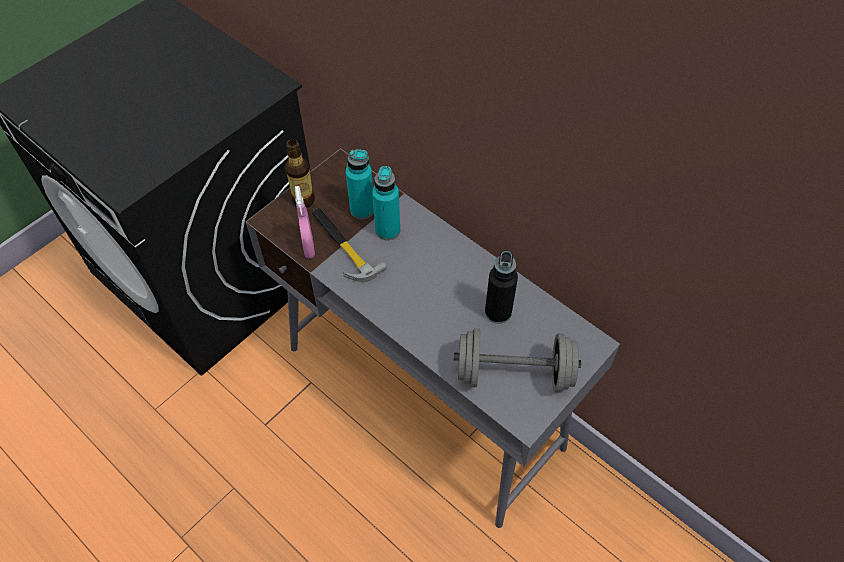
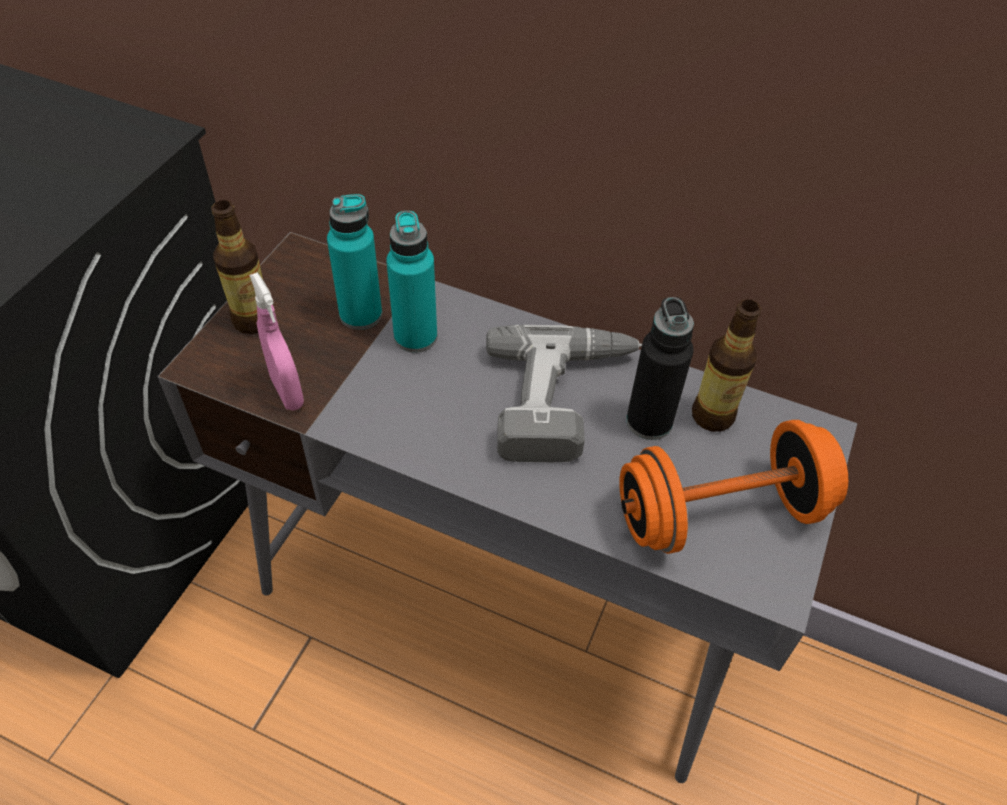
camera: 20 degrees left, 5 degrees down
(342, 246) = (347, 377): hammer -> none
(455, 288) = (564, 401): none -> power drill
(514, 373) = (720, 513): grey dumbbell -> orange dumbbell
(536, 318) = (712, 416): none -> bottle

